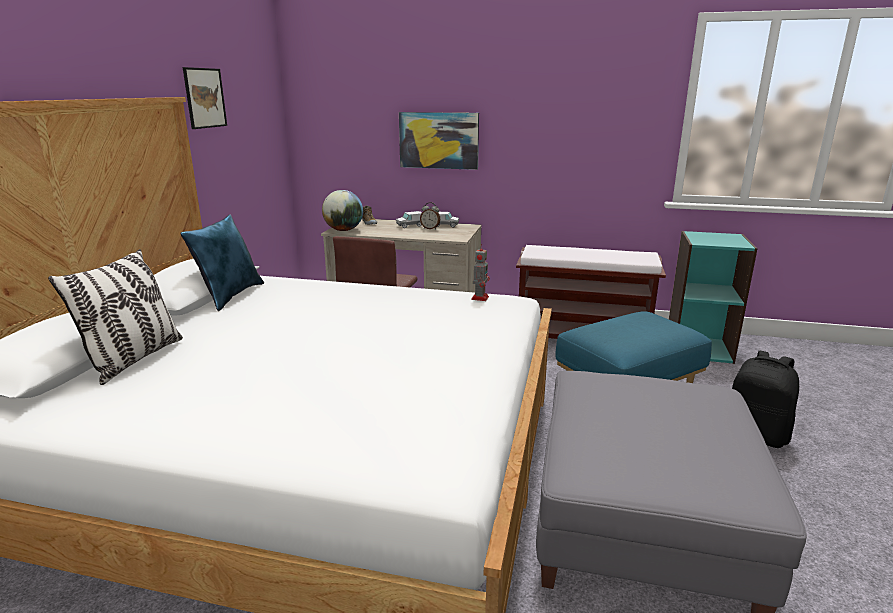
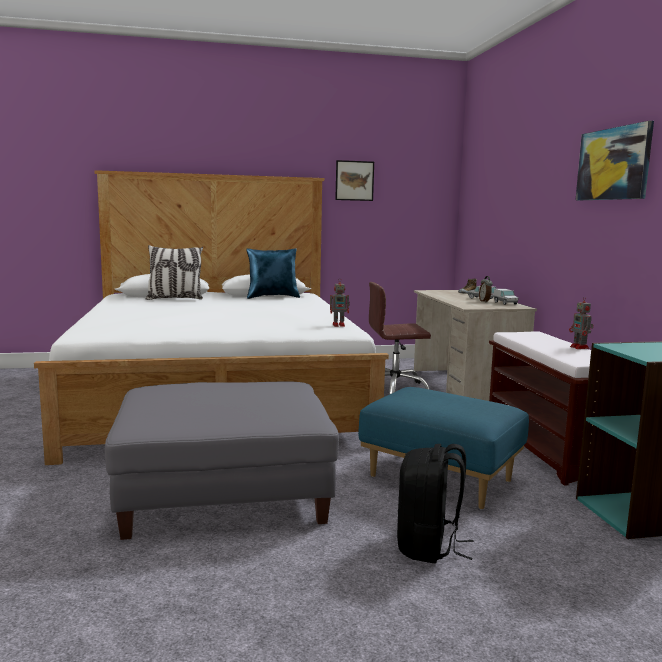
camera: 65 degrees right, 10 degrees down
(344, 230) = (431, 291): globe -> none
(439, 140) = (522, 220): picture -> picture (613, 164)
(597, 249) = (580, 347): none -> toy robot

